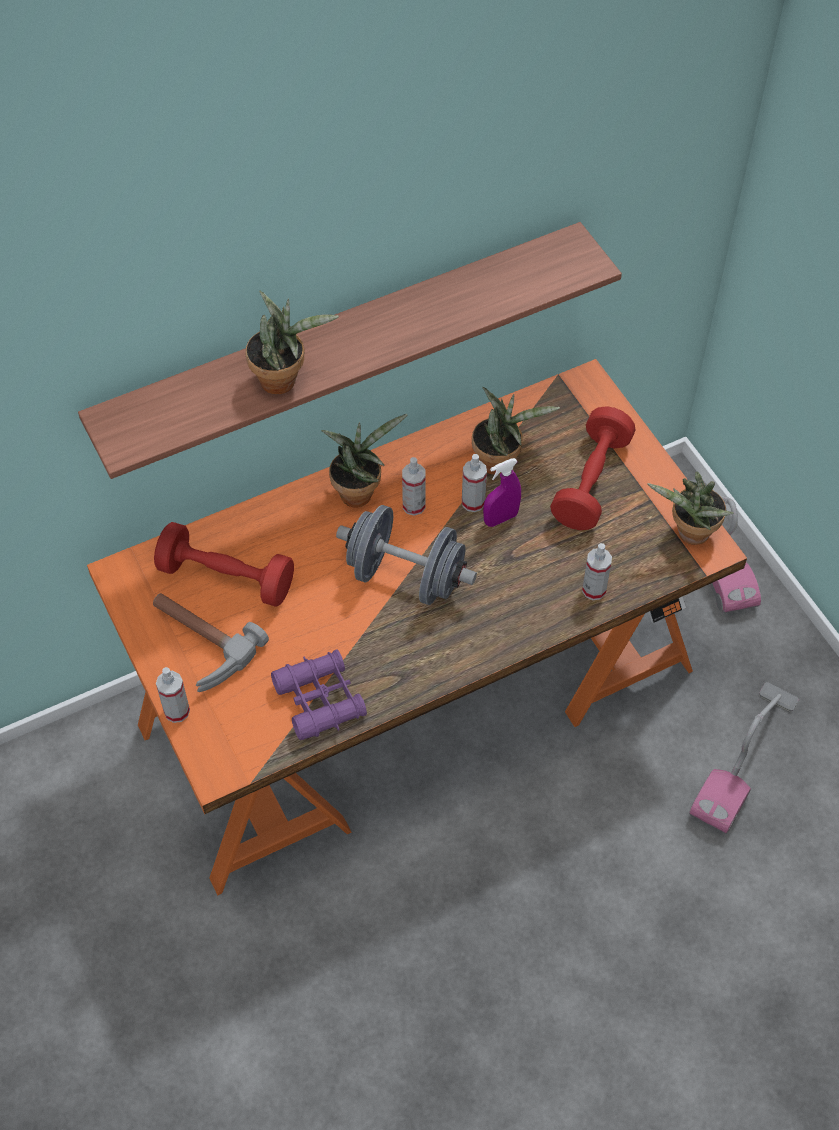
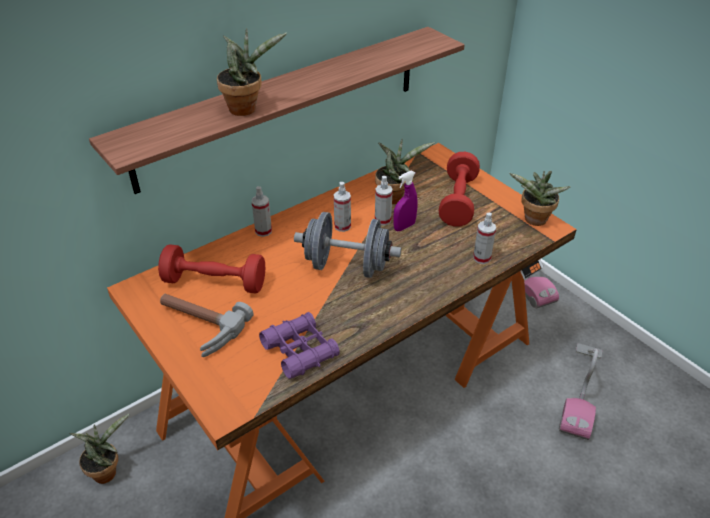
camera: 10 degrees left, 15 degrees down
(177, 711) = (186, 374): spray bottle -> spray bottle (263, 231)
(359, 491) = (302, 223): potted plant -> potted plant (107, 471)

